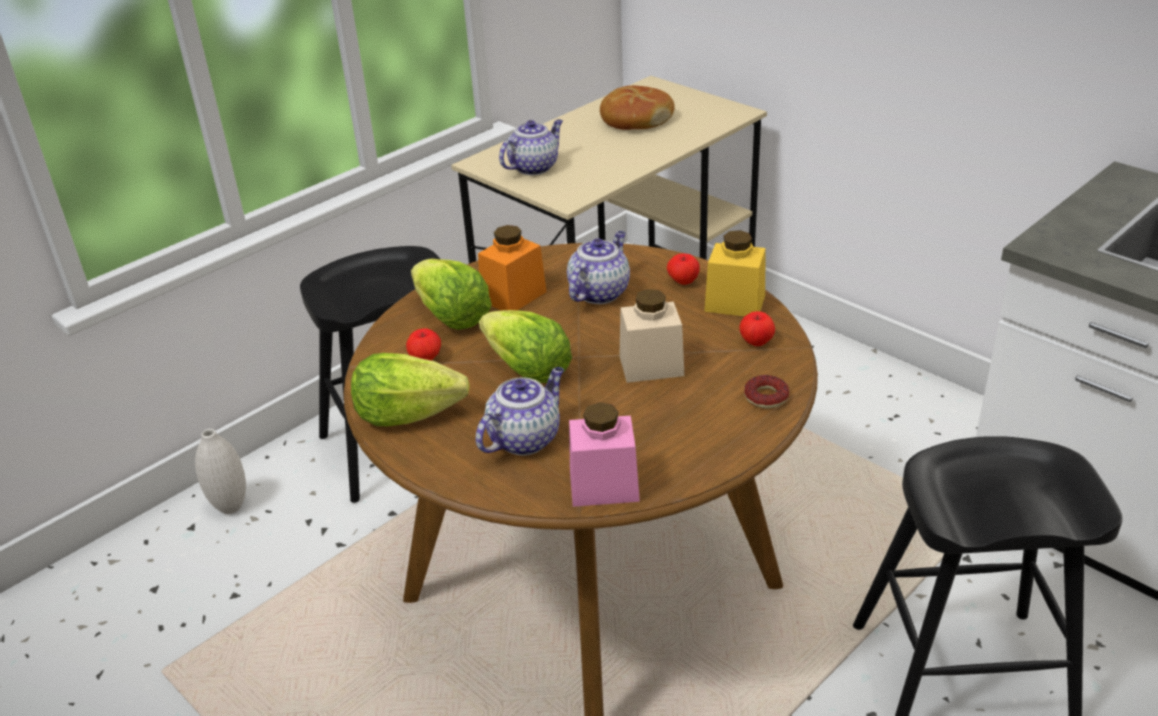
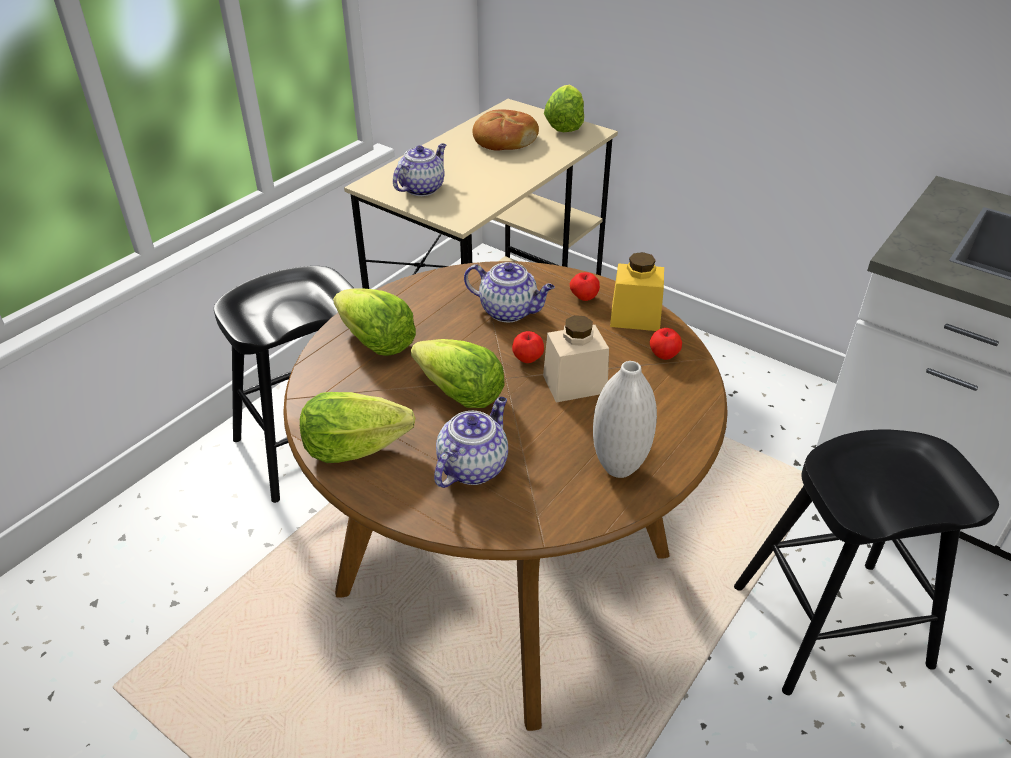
camera: 10 degrees left, 5 degrees up
(230, 507) = (158, 514): white vase -> white vase (619, 467)
(426, 359) = (360, 387): apple -> apple (528, 359)
(513, 296) = (430, 318): orange jar -> none
(599, 292) = (510, 311): teapot -> teapot turned 90 degrees clockwise
(604, 486) = (559, 512): pink jar -> none
(707, 105) = (564, 126): none -> lettuce
(766, 397) = (686, 410): donut -> none

